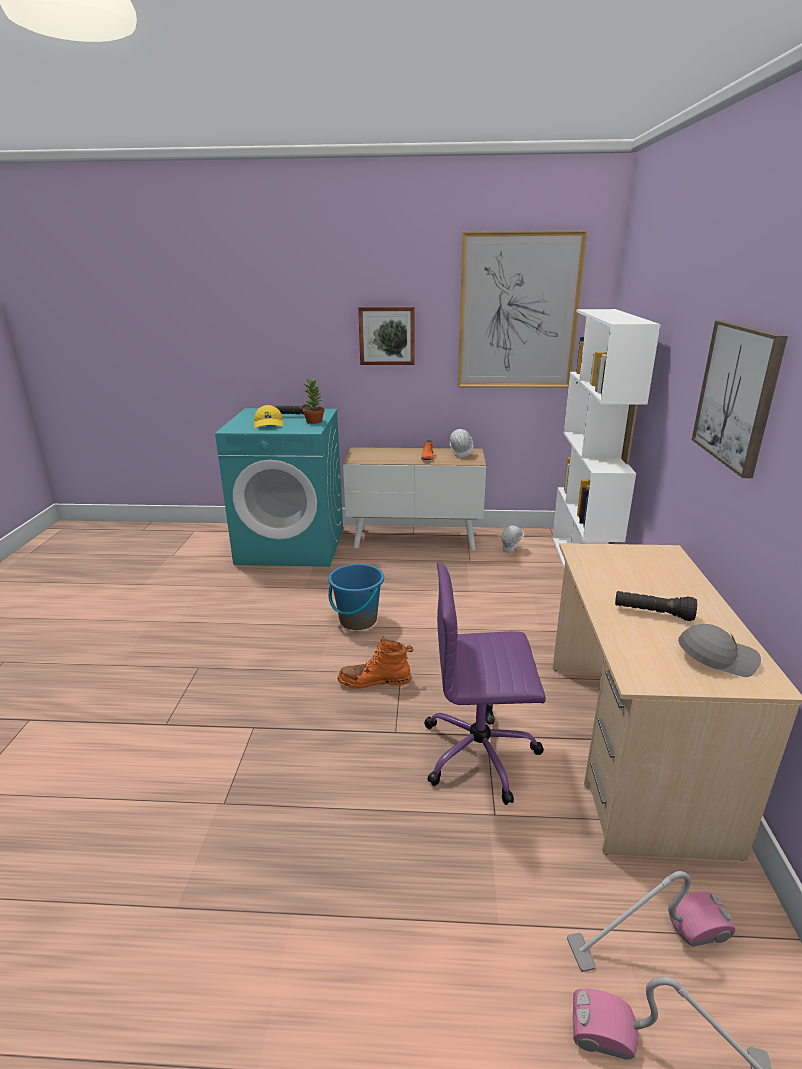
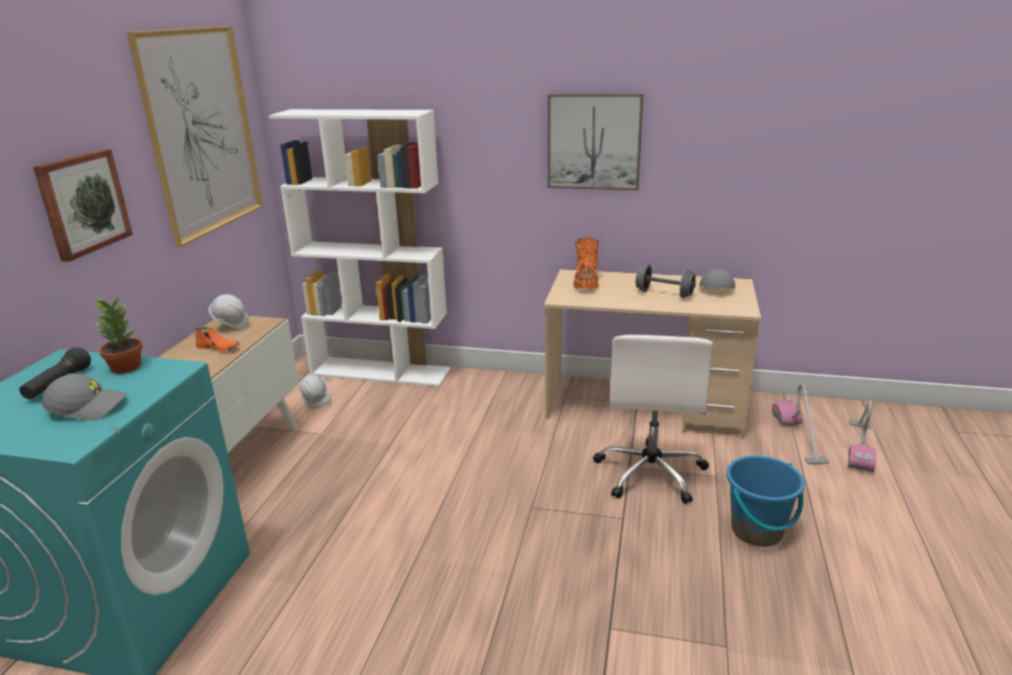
camera: 80 degrees left, 0 degrees up
(269, 424) = (88, 406): yellow cap -> grey cap
(357, 620) = (414, 533): blue bucket -> blue bucket (757, 531)
(374, 681) = (541, 526): orange boot -> orange boot (586, 282)
(481, 753) = (650, 472): purple office chair -> white office chair
(652, 613) = (664, 293): black flashlight -> grey dumbbell

